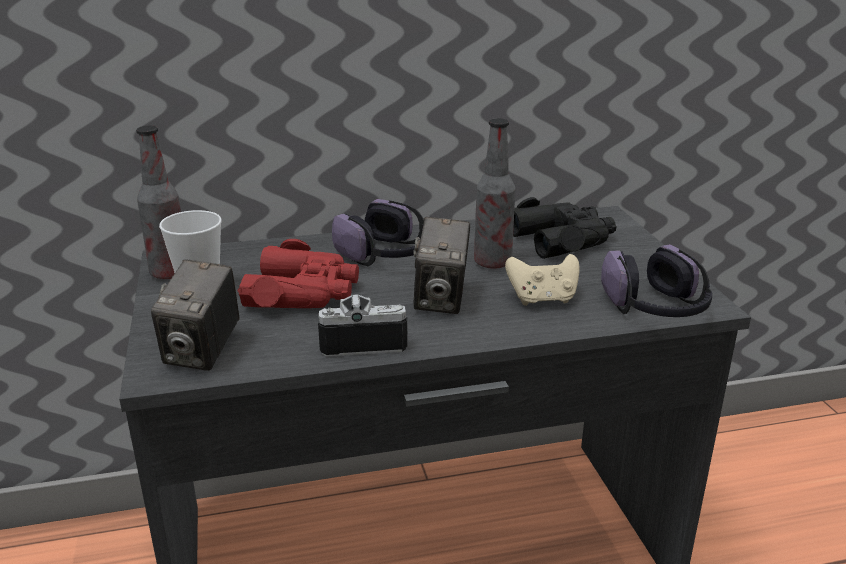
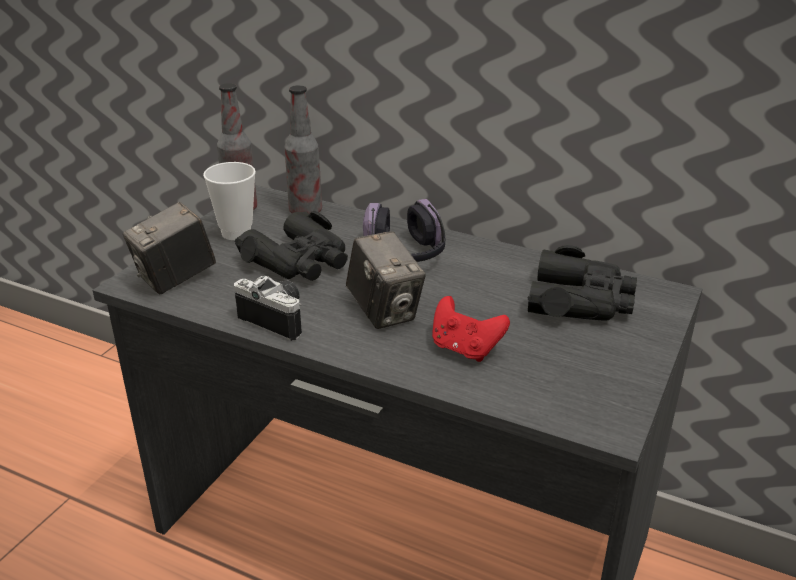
camera: 40 degrees right, 5 degrees up
(303, 292) = (299, 261): red binoculars -> black binoculars
(441, 299) = (384, 311): camera -> camera turned 75 degrees counterclockwise
(492, 262) = (478, 297): bottle -> bottle (305, 211)
(542, 299) = (465, 349): beige game controller -> red game controller
(655, 309) = (551, 406): headphones -> none

